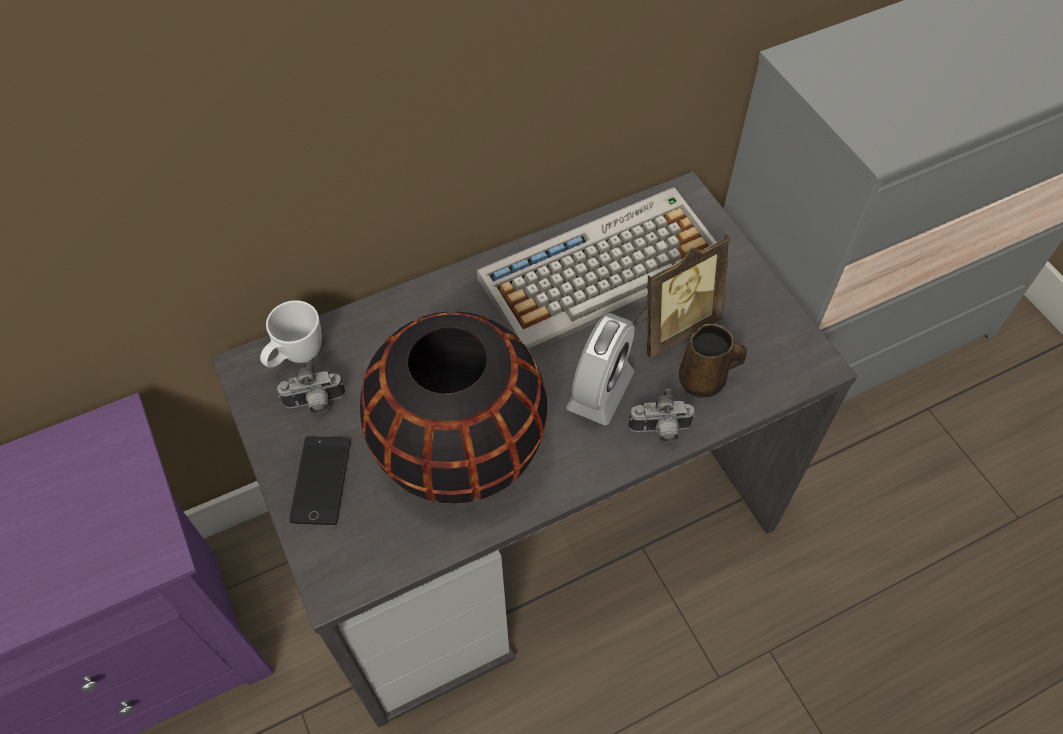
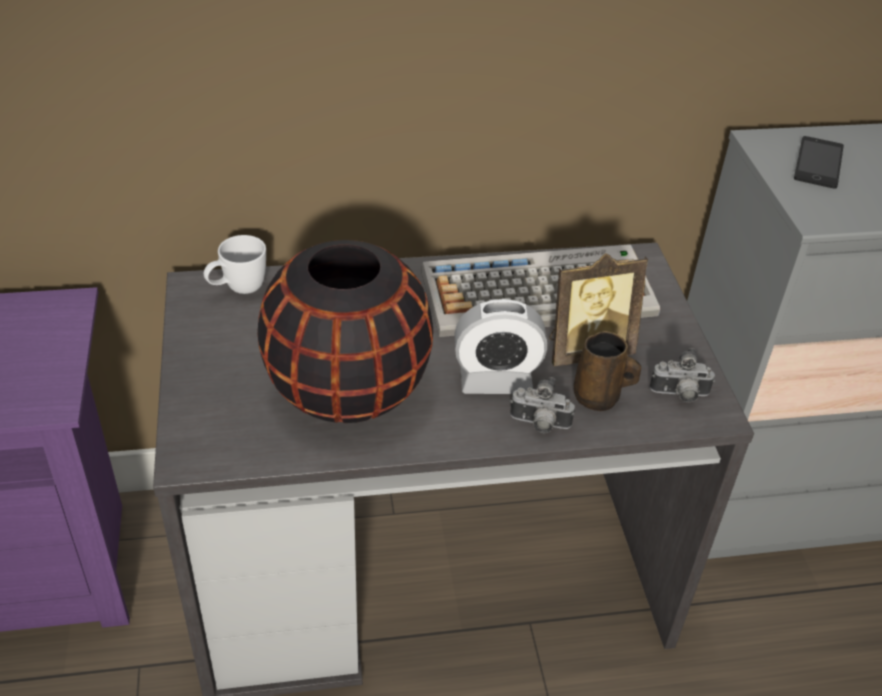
camera: 15 degrees right, 15 degrees down
(315, 404) = (237, 325): camera -> camera (679, 395)
(321, 480) = (214, 381): phone -> phone (818, 163)
(600, 391) = (496, 380): alarm clock -> alarm clock turned 45 degrees clockwise

